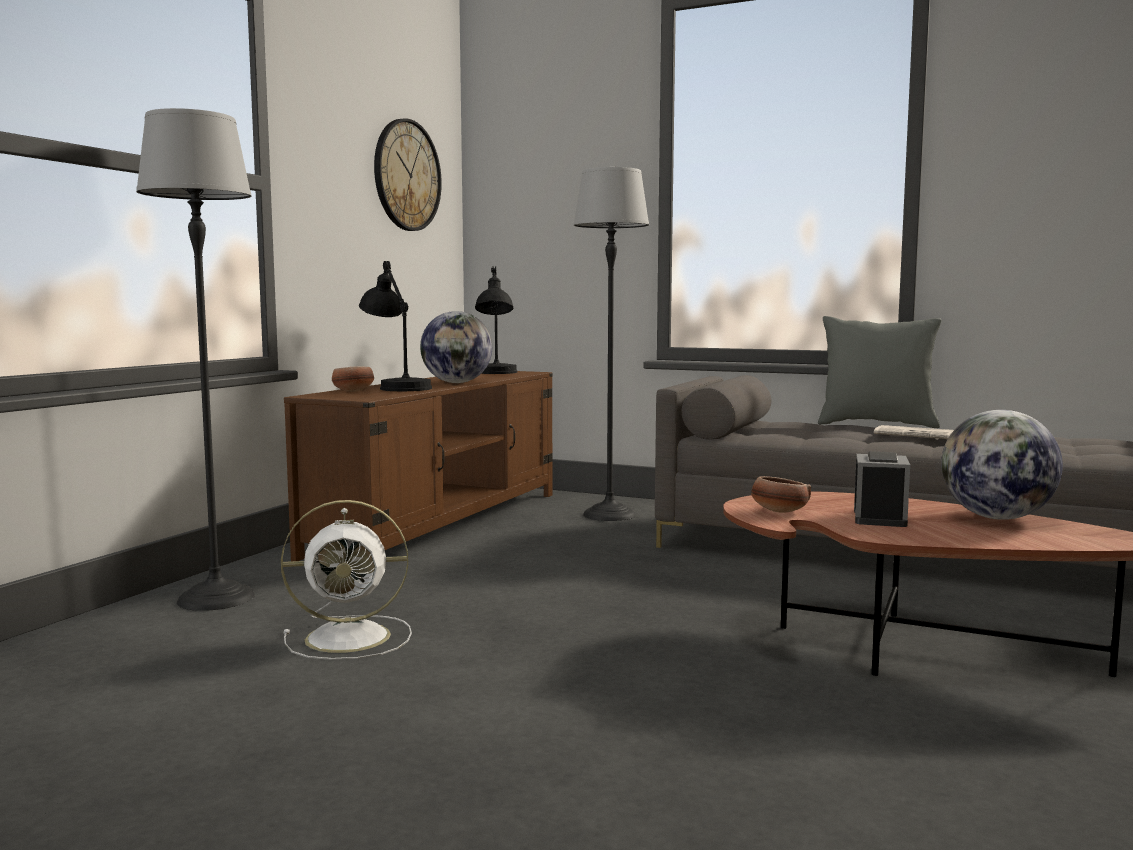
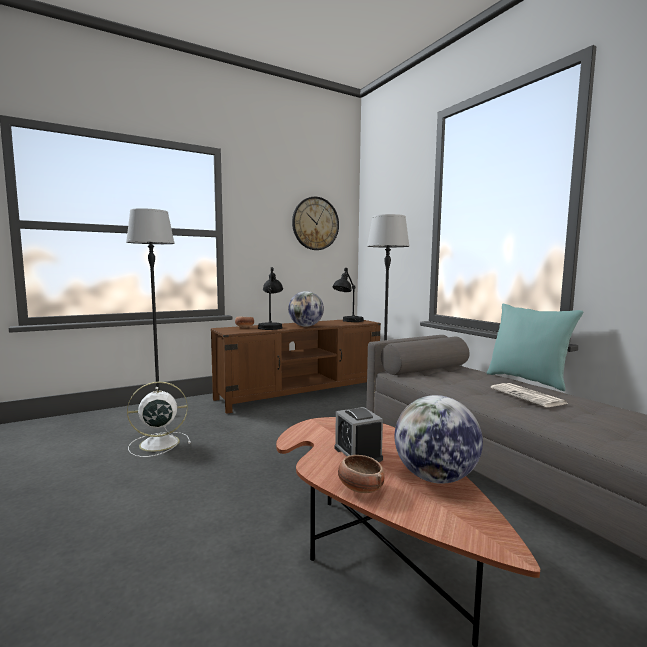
camera: 35 degrees right, 0 degrees up
(352, 637) = (157, 444): white fan -> white fan turned 135 degrees clockwise
(778, 511) = (316, 432): bowl -> bowl (360, 488)
(876, 424) = (528, 380): grey pillow -> turquoise pillow
(879, 517) = (357, 454): alarm clock -> alarm clock turned 105 degrees clockwise

